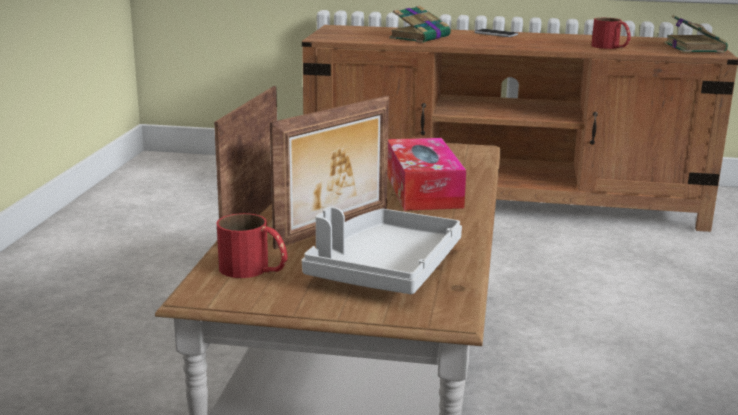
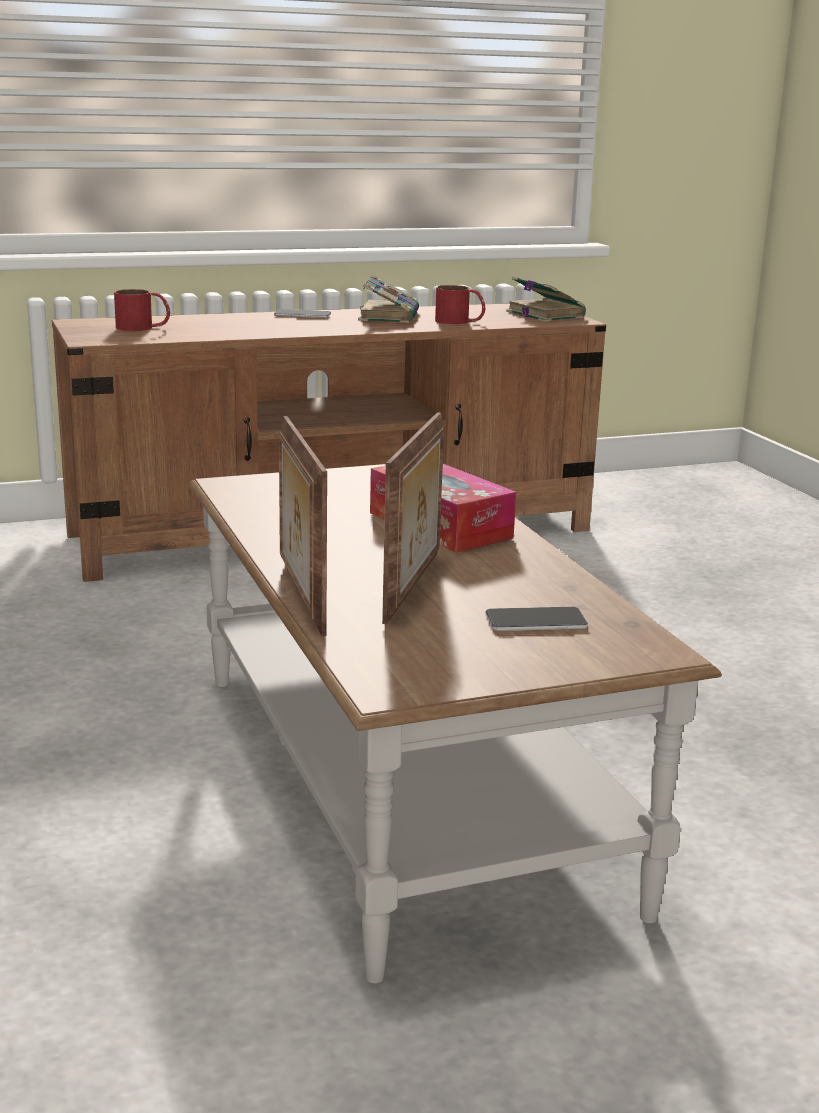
camera: 30 degrees left, 0 degrees up
(254, 270) = (402, 652): red mug -> red mug (143, 327)
(384, 269) = (536, 621): grey tray -> phone
(420, 37) = (218, 327): book -> book (389, 316)

